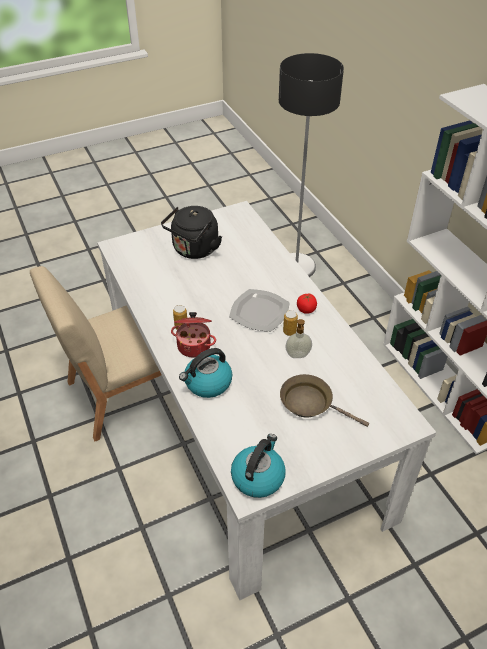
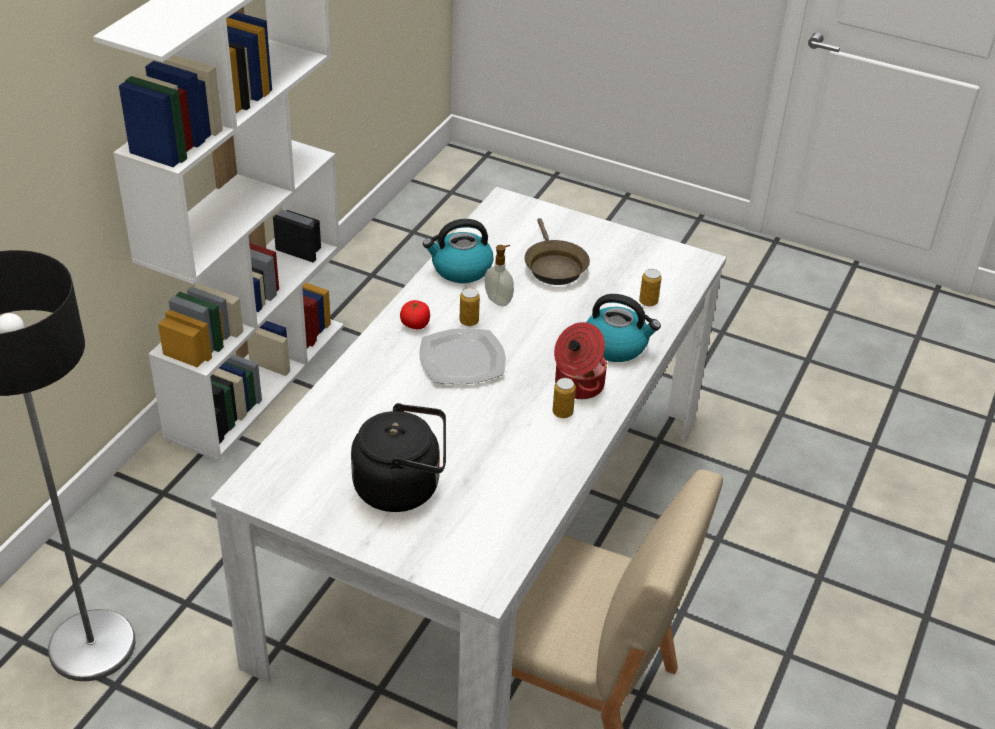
camera: 130 degrees left, 5 degrees down
(231, 428) = (648, 302): none -> can
(258, 476) = (674, 263): kettle -> kettle (460, 269)

